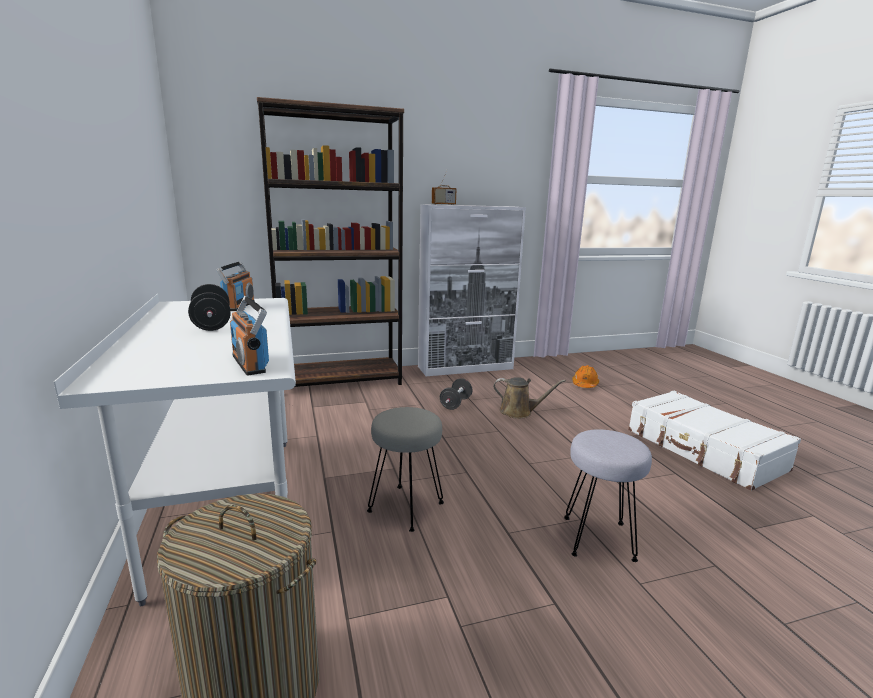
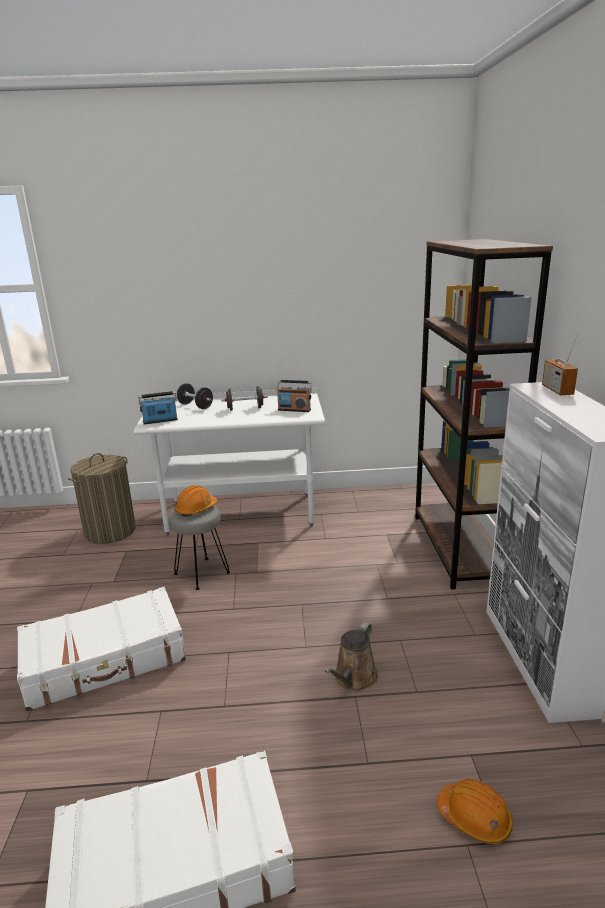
camera: 105 degrees right, 5 degrees up
(403, 417) = (196, 509): none -> orange hard hat
(455, 403) = (387, 625): black dumbbell -> black dumbbell (195, 406)
(597, 538) = (105, 660): grey stool -> white suitcase

